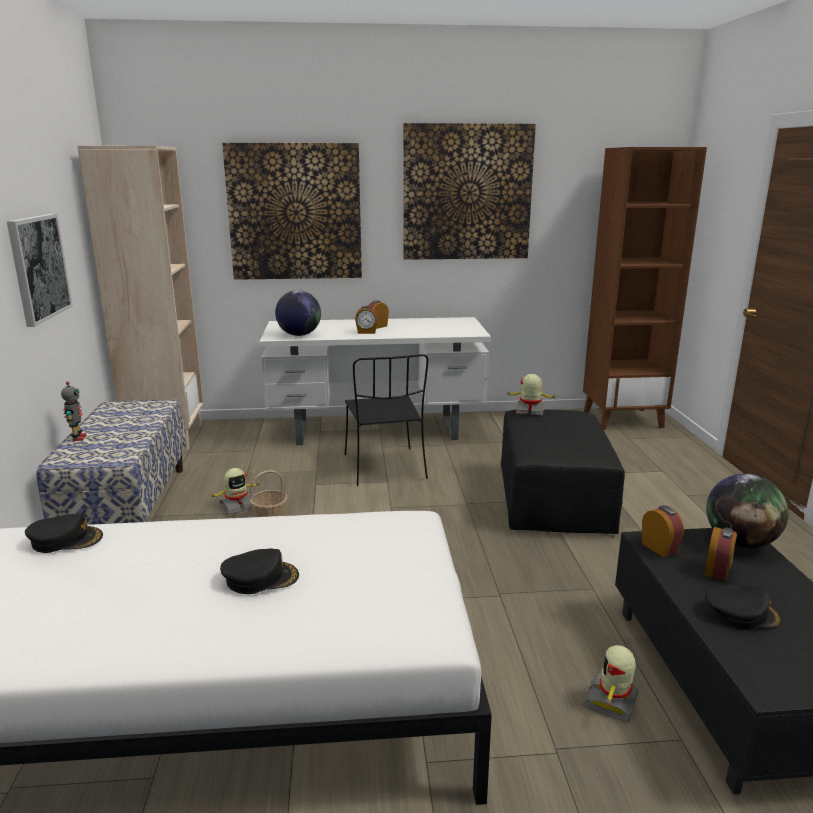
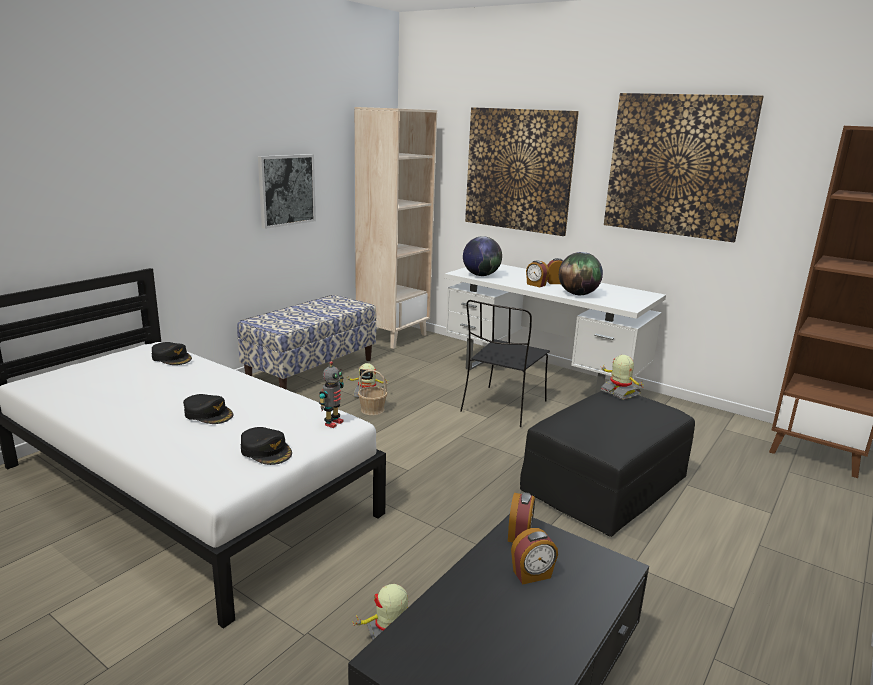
camera: 40 degrees right, 0 degrees up
(78, 438) = (283, 311): toy robot -> toy robot (332, 423)
(740, 542) = (605, 570): globe -> globe (578, 294)
(741, 613) = (482, 609): black cap -> black cap (266, 451)

